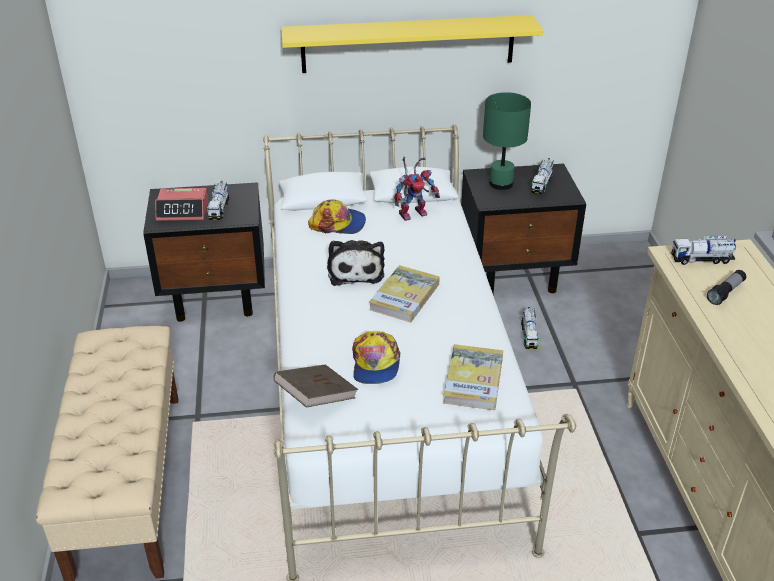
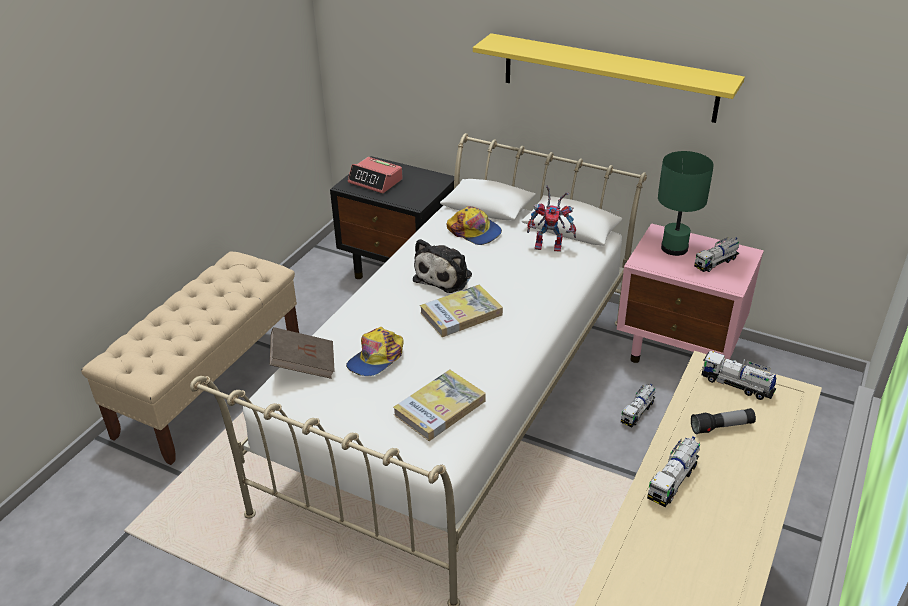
camera: 35 degrees right, 0 degrees up
(219, 209) = (404, 189): toy truck -> toy truck (673, 481)
(515, 275) = (679, 351): black nightstand -> pink nightstand

